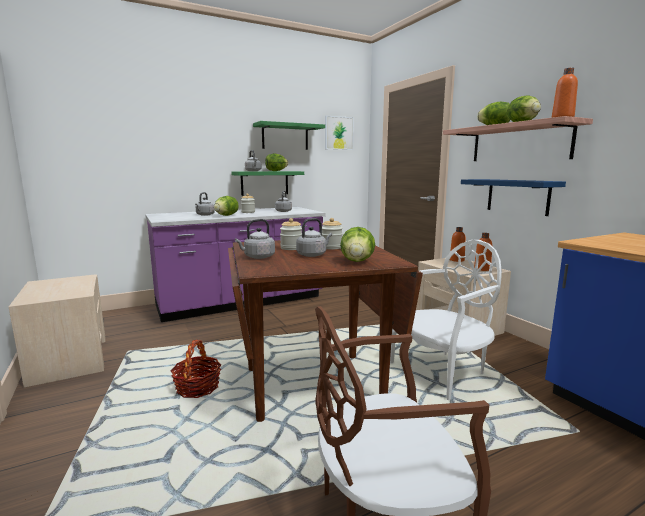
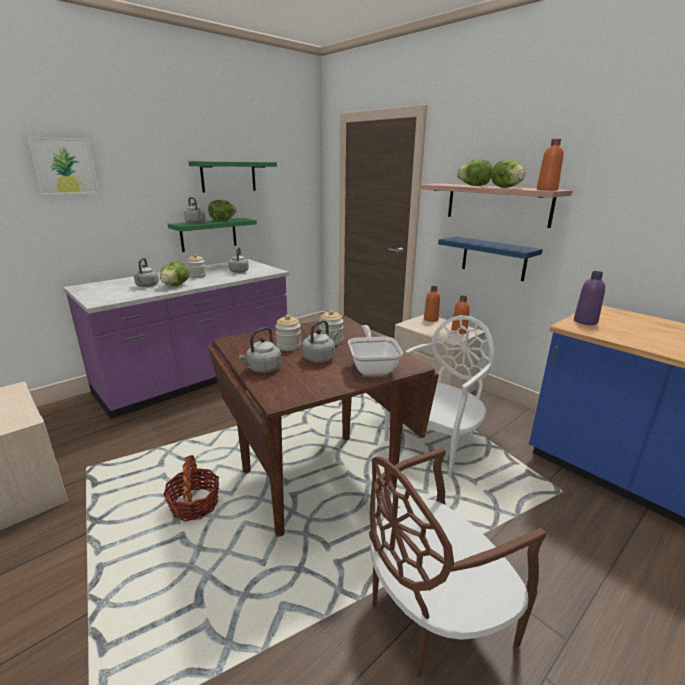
camera: 15 degrees left, 10 degrees up
(338, 133) = (289, 168): picture -> picture (64, 166)
(357, 261) = (373, 366): lettuce -> frying pan
(602, 240) = (585, 321): none -> purple bottle

